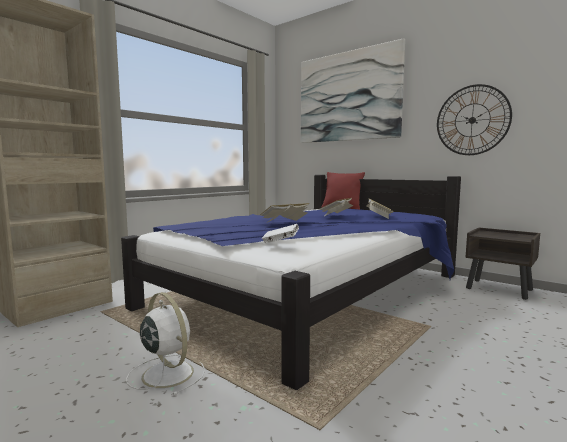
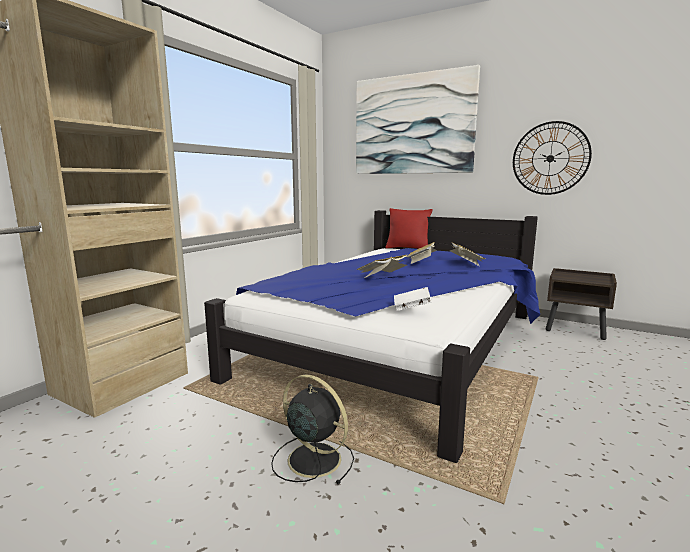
camera: 10 degrees left, 5 degrees up
(166, 373) = (312, 458): white fan -> black fan

